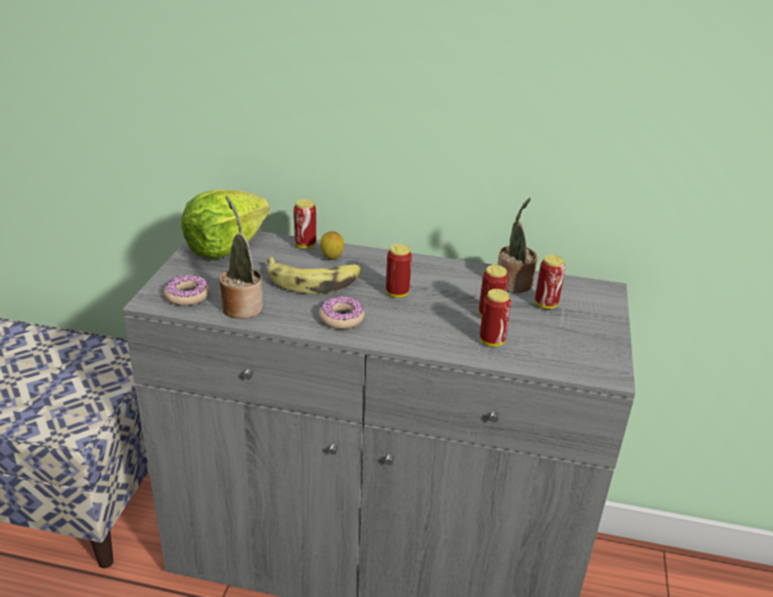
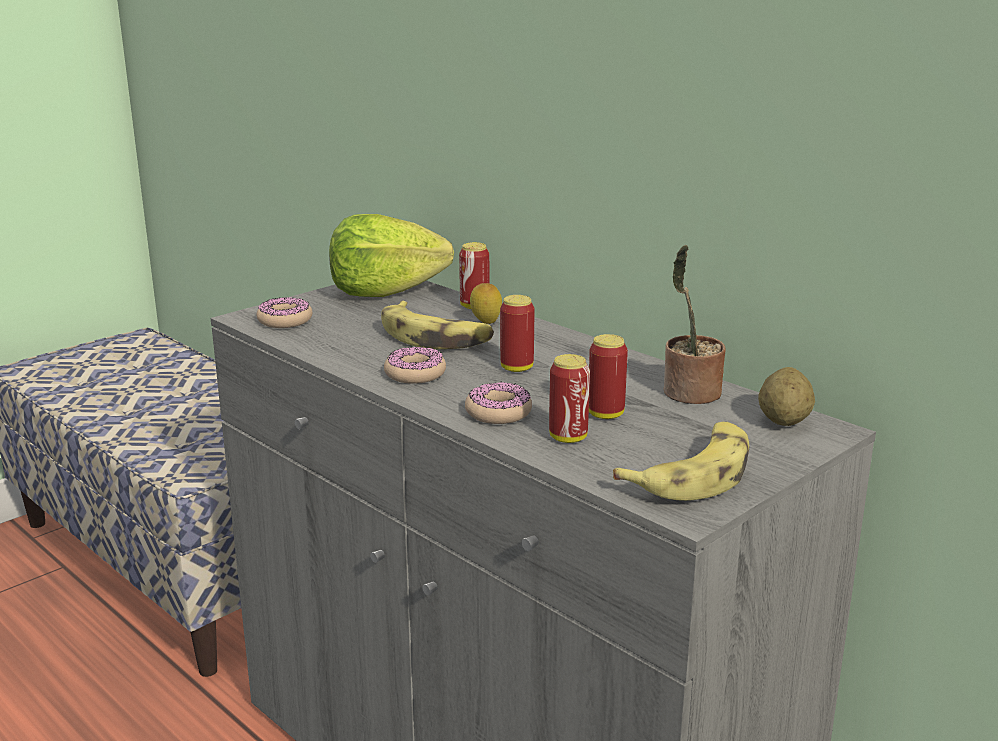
camera: 35 degrees right, 10 degrees down
(241, 306) = (325, 340): potted plant -> none
(431, 335) = (498, 412): none -> donut
(545, 304) = (705, 423): can -> none
(580, 290) = (784, 421): none -> potato
(583, 346) = (692, 475): none -> banana

